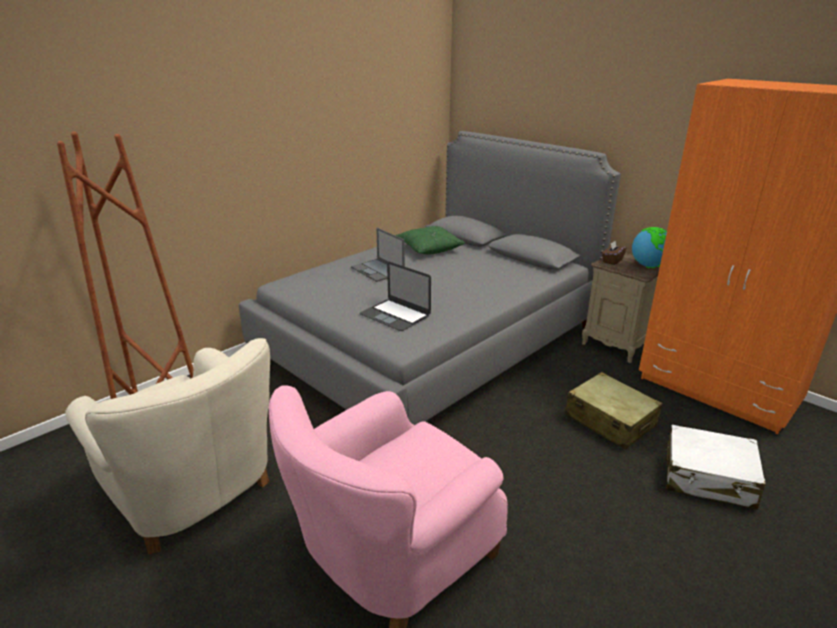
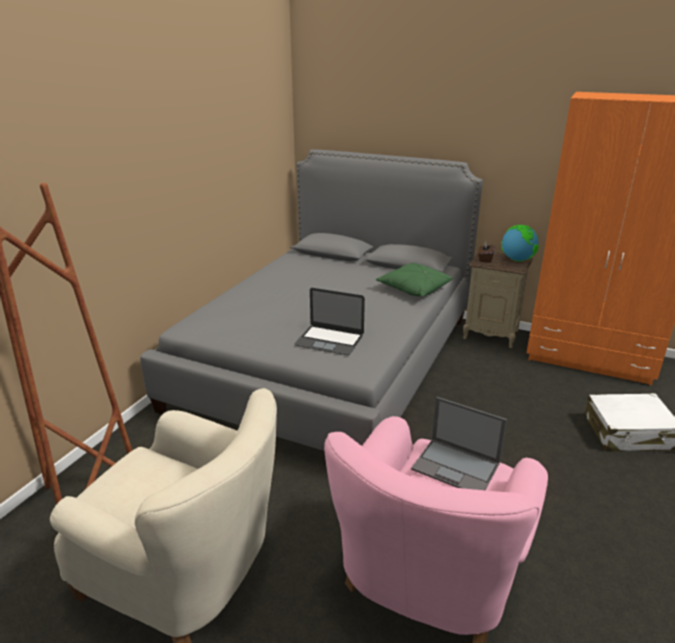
camera: 20 degrees left, 0 degrees up
(378, 270) = (277, 298): laptop -> laptop (456, 467)
(429, 249) = (308, 269): green pillow -> green pillow (413, 289)
(609, 420) = (527, 402): beige suitcase -> none

